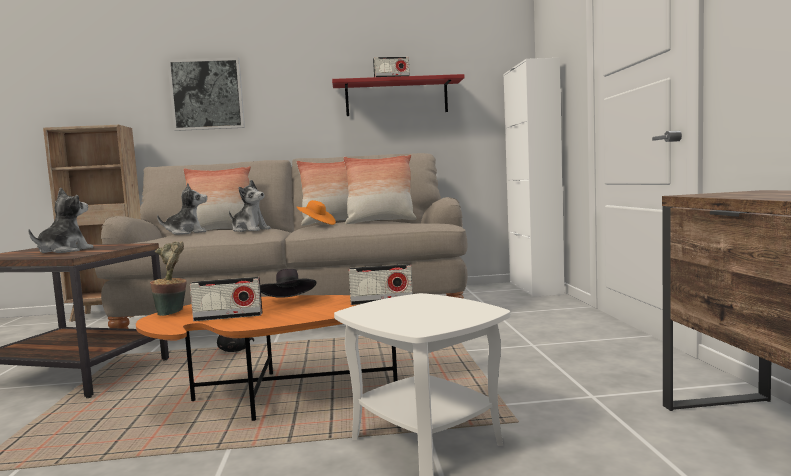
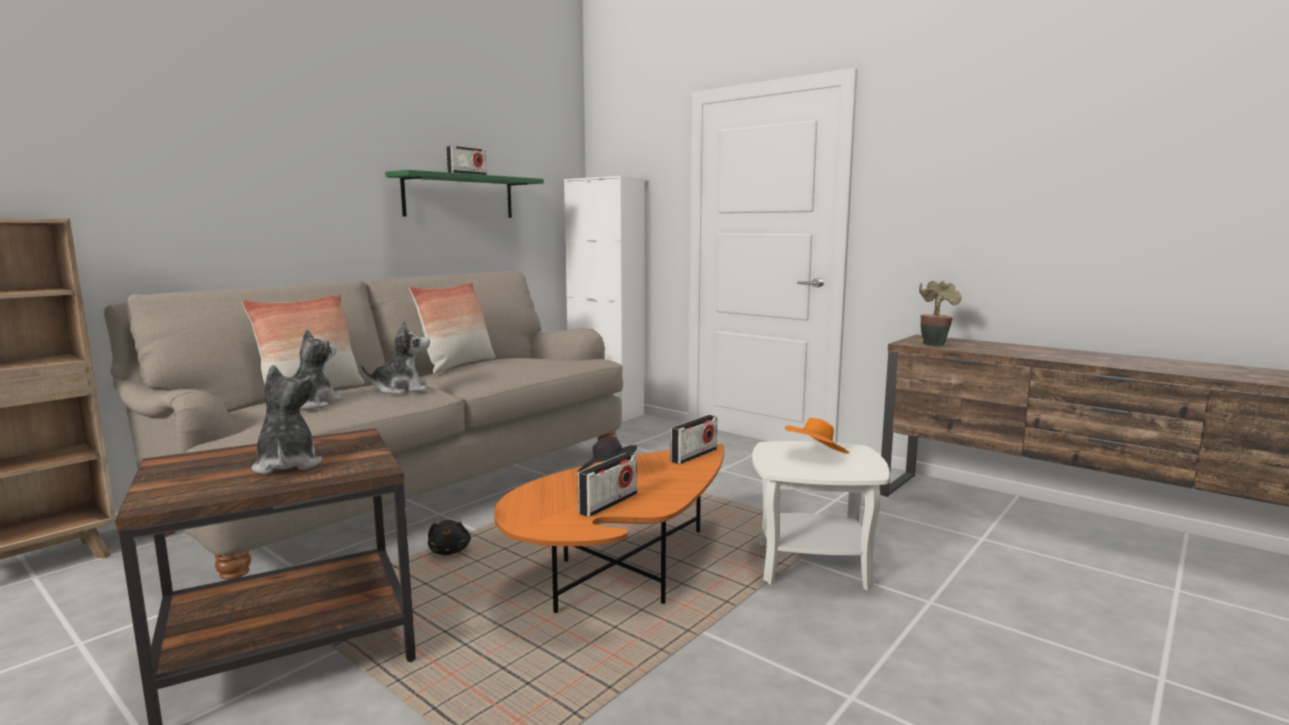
camera: 45 degrees left, 5 degrees up
(173, 312) = (522, 515): potted plant -> potted plant (934, 344)
(207, 94) = (196, 168): picture -> none
(316, 225) = (474, 373): orange hat -> orange hat (816, 455)
(380, 222) = (528, 361): pillow -> none
(396, 98) = (459, 196): red shelf -> green shelf

